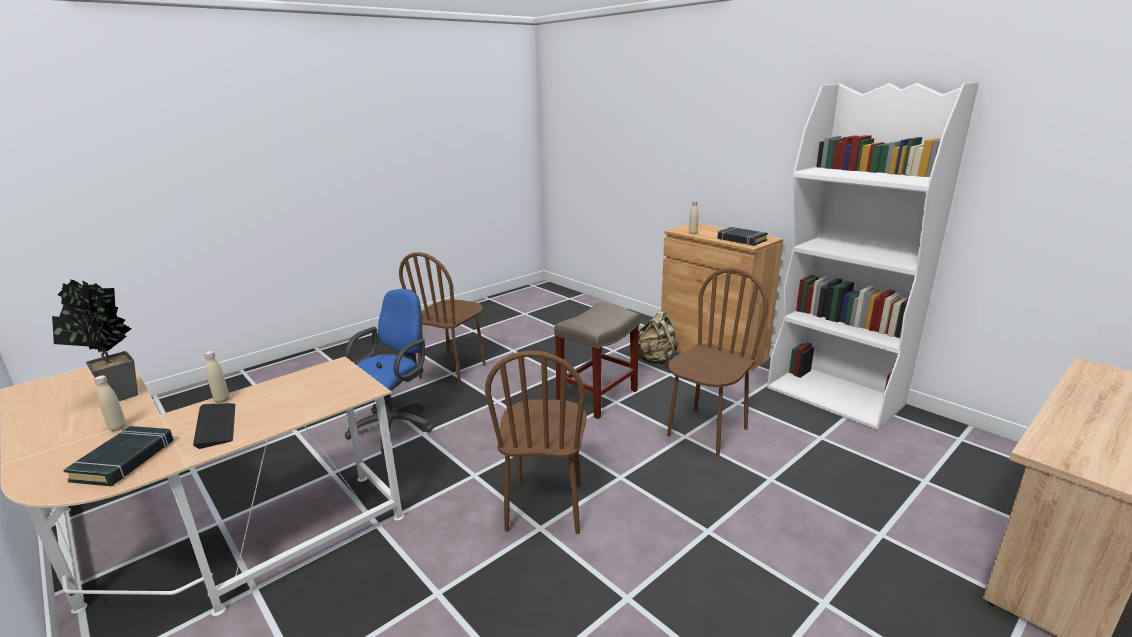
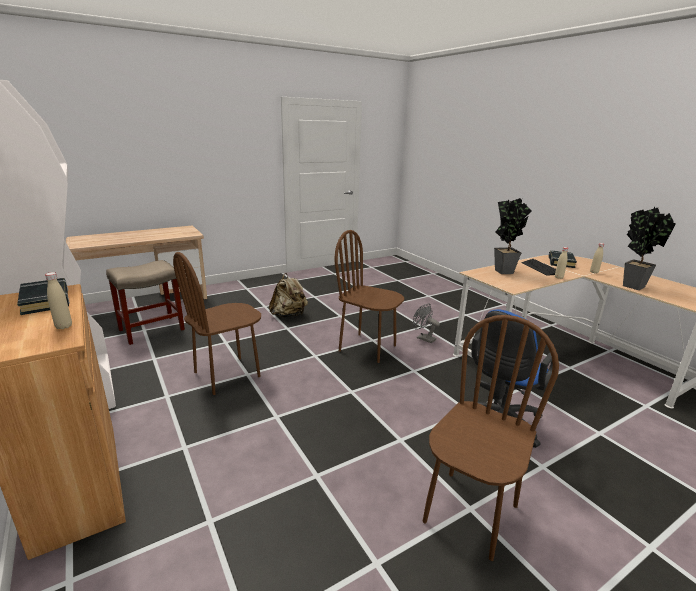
camera: 170 degrees left, 0 degrees up
(303, 406) = (504, 270): none -> potted plant
(444, 551) = (423, 338): none -> grey fan
(545, 507) = (367, 348): brown chair -> brown chair turned 75 degrees counterclockwise
(598, 396) = (289, 427): beige stool -> beige stool (150, 330)
(656, 361) = (174, 476): beige backpack -> beige backpack (289, 315)

